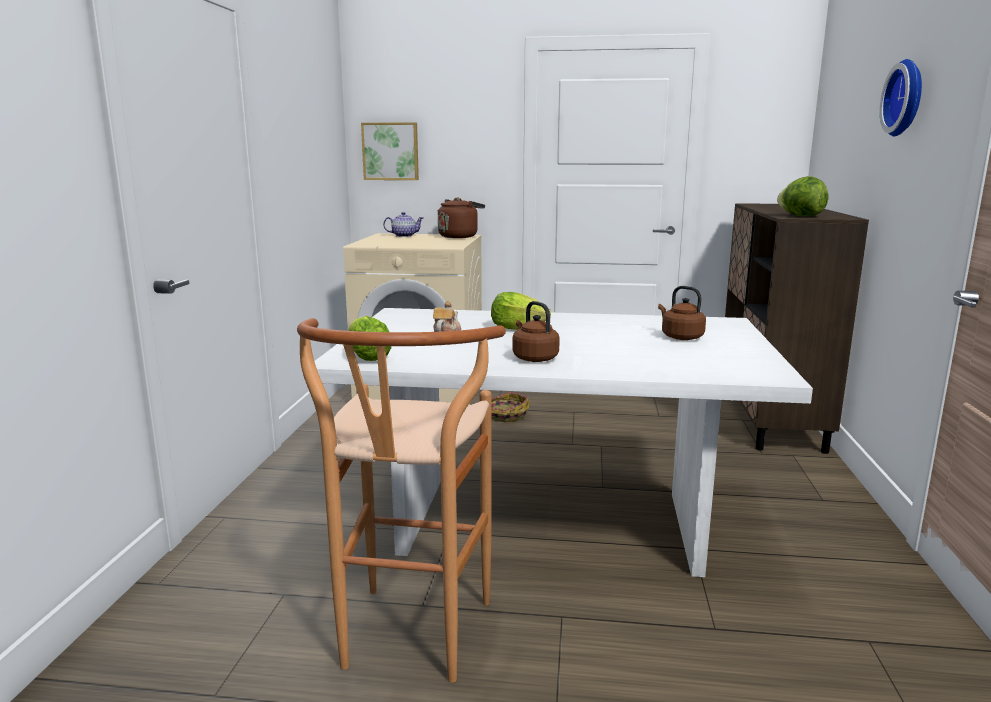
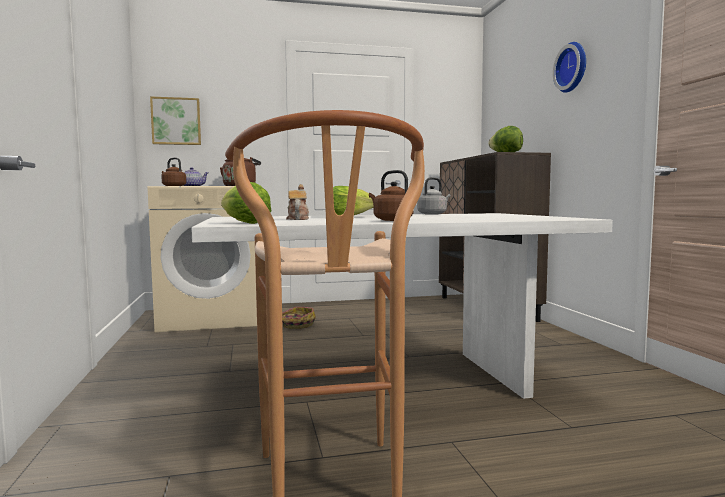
camera: 20 degrees left, 10 degrees down
(645, 319) = (433, 214): none -> grey kettle
(680, 337) = (475, 215): brown kettle -> brown kettle (173, 186)

